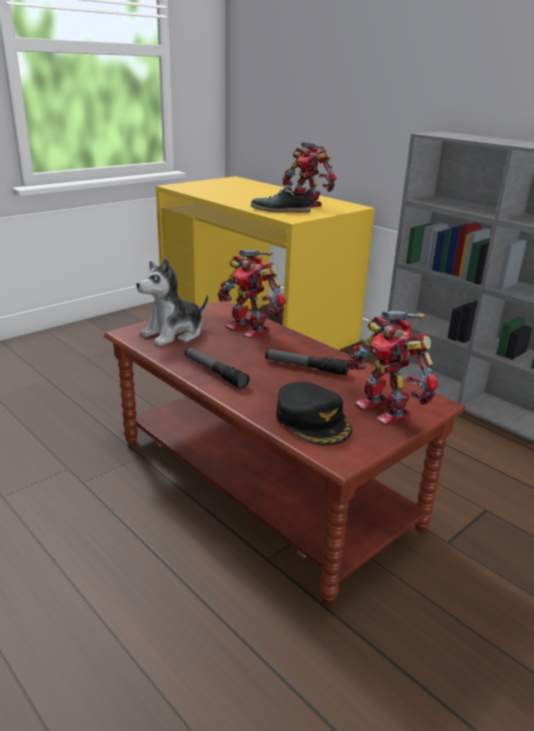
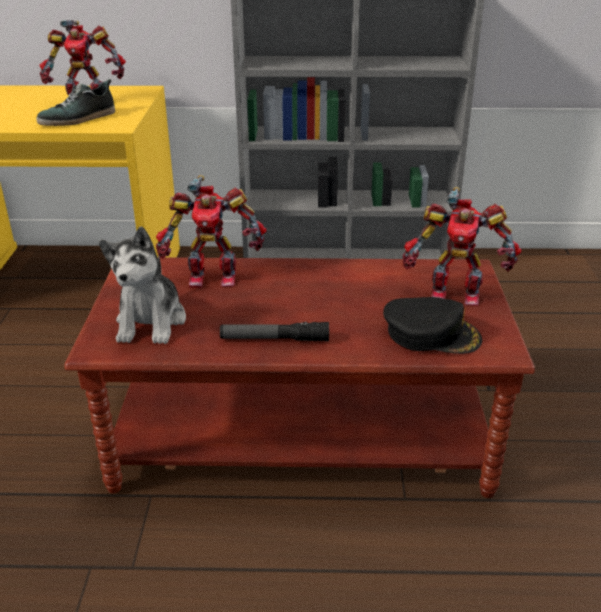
camera: 45 degrees left, 5 degrees up
(305, 367) = (335, 289): flashlight -> none

